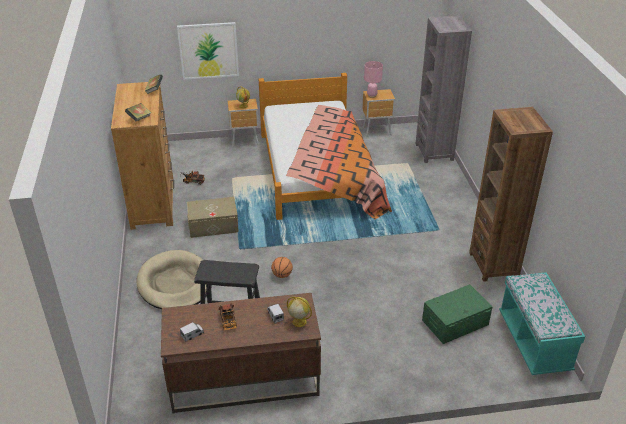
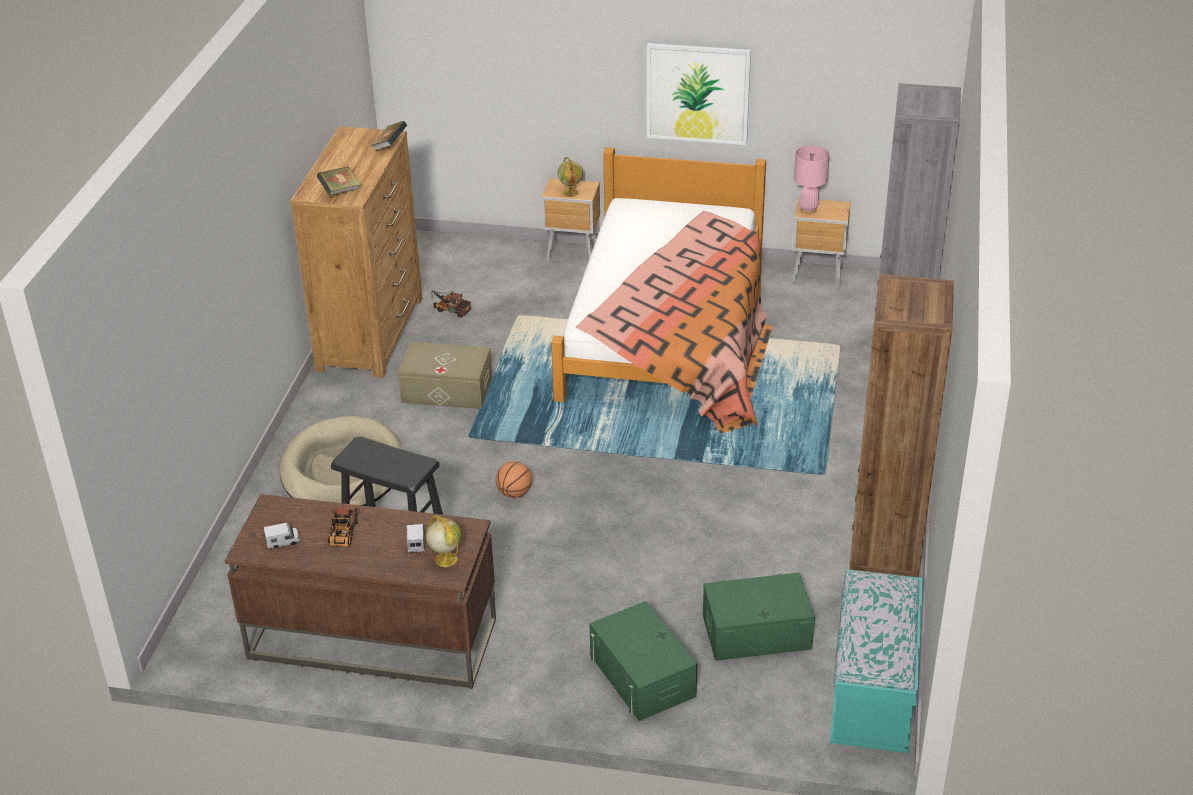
camera: 20 degrees right, 0 degrees up
(208, 50) = (521, 87): picture -> picture (698, 93)
(409, 362) = (642, 676): none -> green storage box

